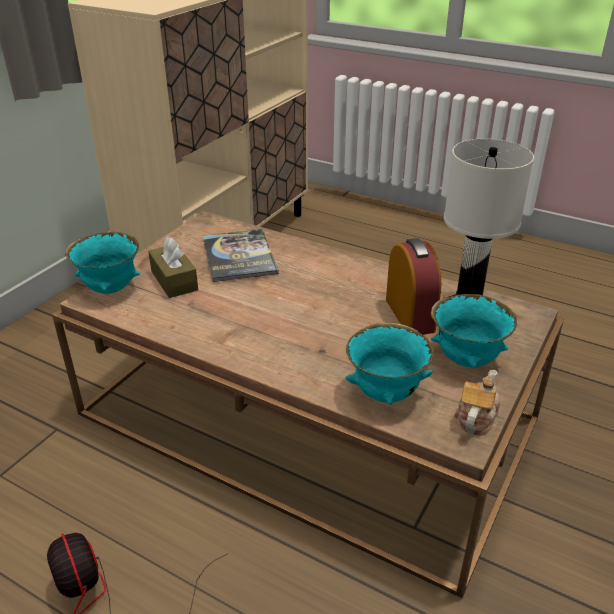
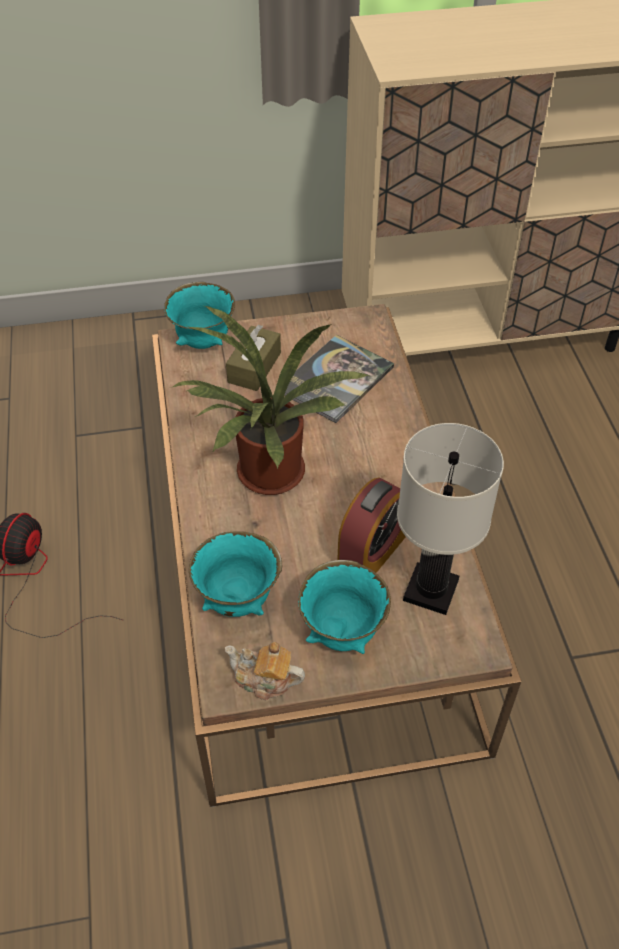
camera: 50 degrees right, 15 degrees up
(287, 324) = (268, 478): none -> potted plant
(475, 417) = (264, 680): teapot -> teapot turned 150 degrees counterclockwise

